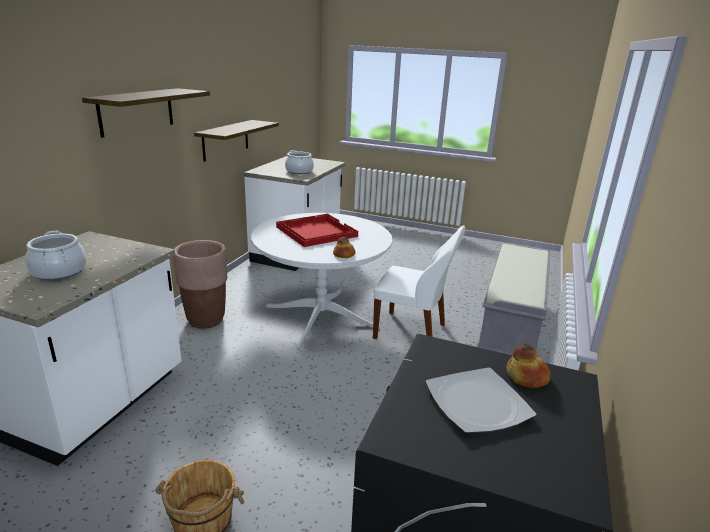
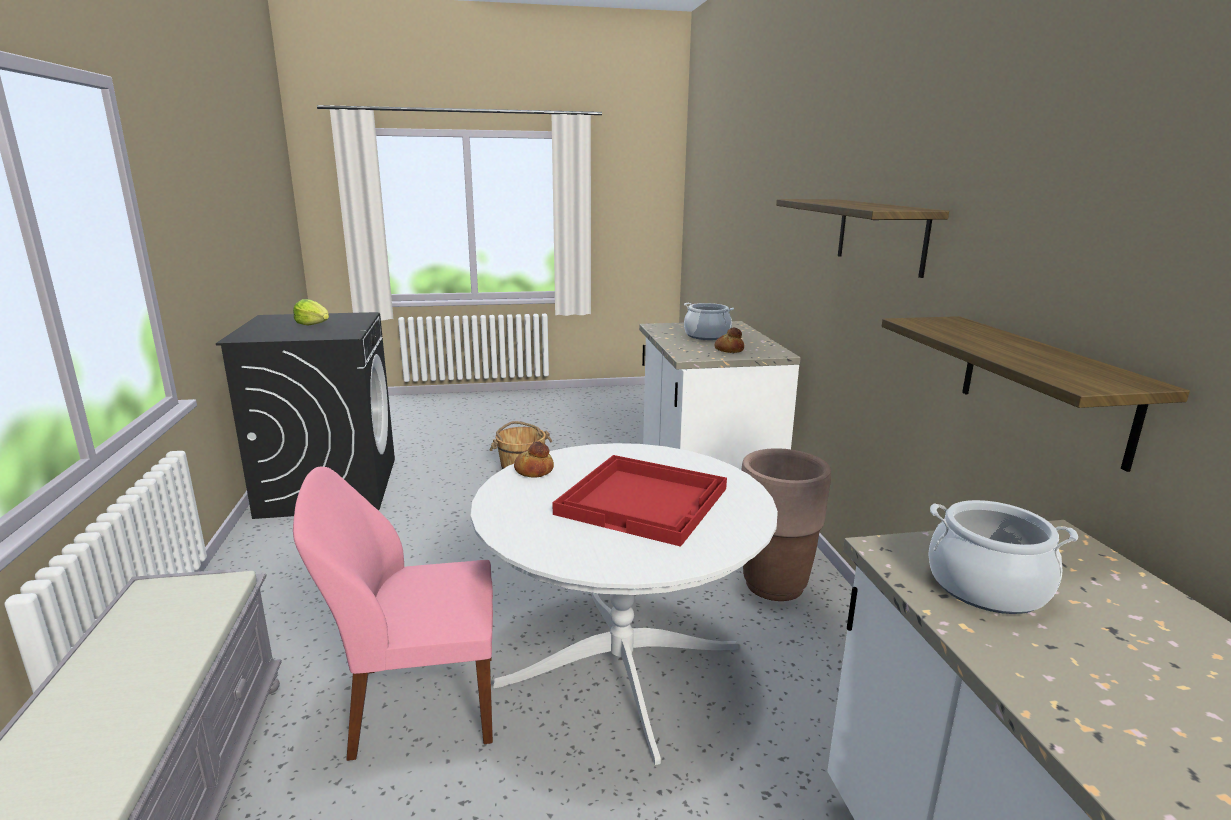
camera: 150 degrees right, 5 degrees down
(412, 332) = (420, 704): white chair -> pink chair
(477, 404) = (314, 325): plate -> lettuce
(527, 376) = (274, 335): bread -> bread (728, 350)

